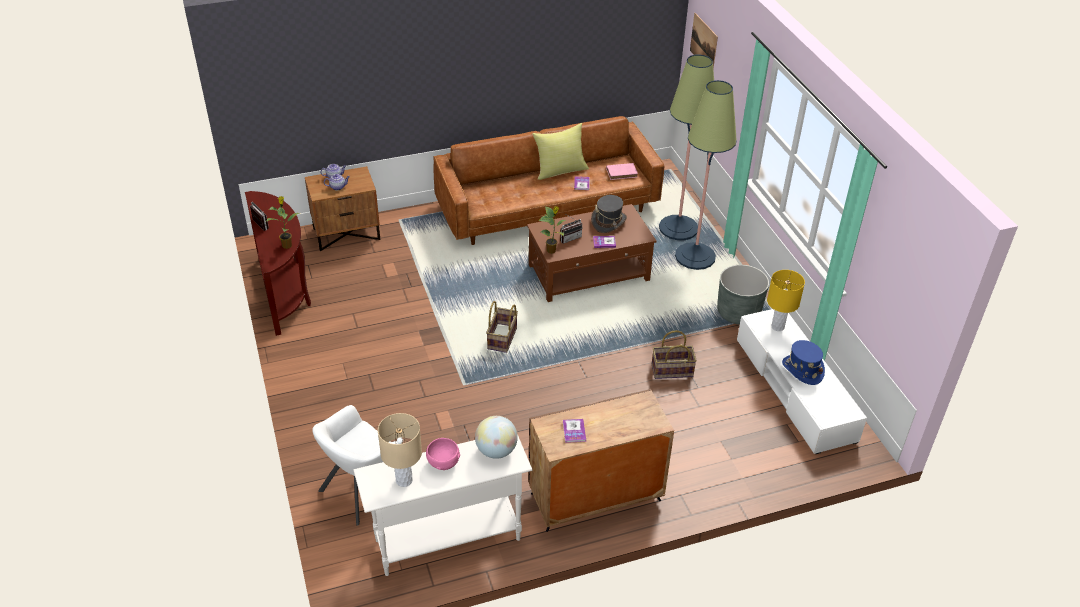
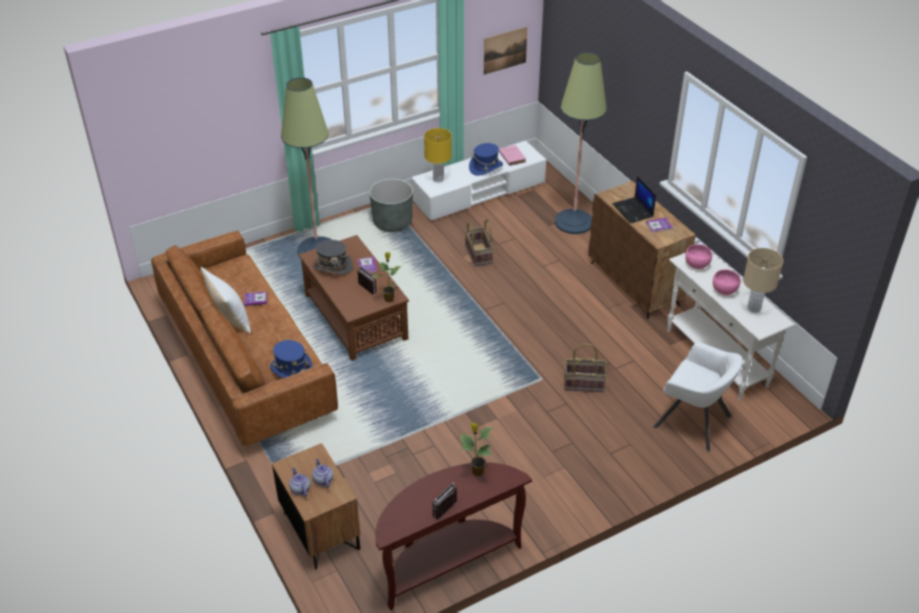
camera: 100 degrees left, 0 degrees up
(486, 197) = (291, 369): none -> blue hat
(496, 451) = (696, 265): globe -> pink bowl
(502, 338) = (470, 363): basket -> basket (584, 383)
(560, 170) = (229, 319): yellow pillow -> white pillow
(609, 415) = (633, 211): none -> laptop
(622, 173) = (231, 272): pink book -> pink book (512, 156)
(678, 228) = (272, 263): floor lamp -> floor lamp (573, 222)
(703, 43) = (157, 122): picture -> picture (505, 50)

